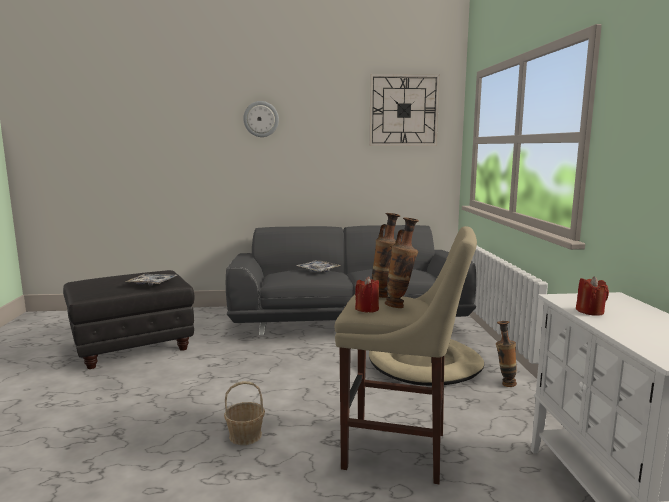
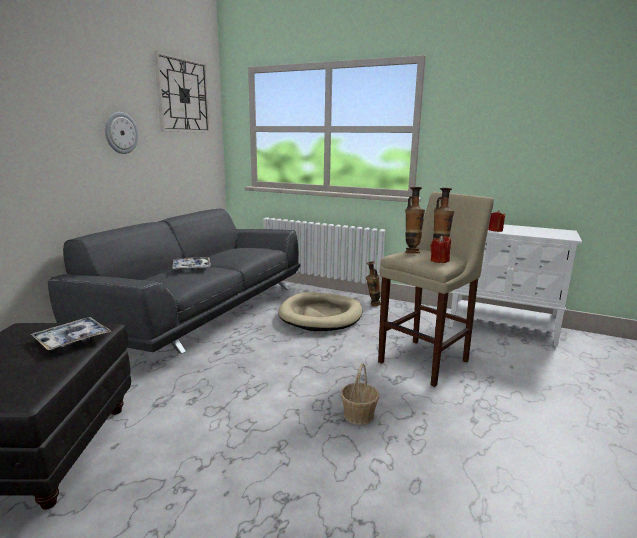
camera: 60 degrees left, 5 degrees up
(261, 119) = (45, 90): wall clock -> wall clock (121, 133)

